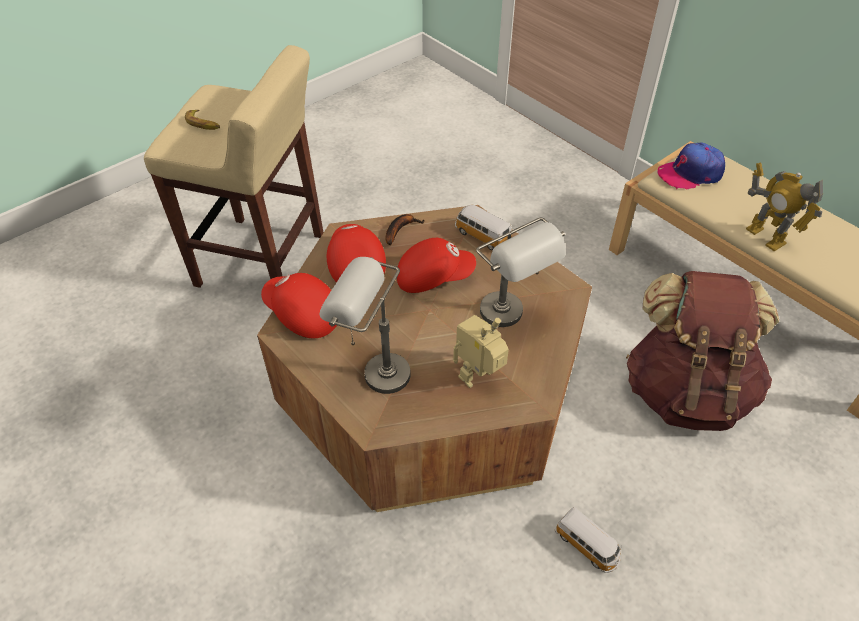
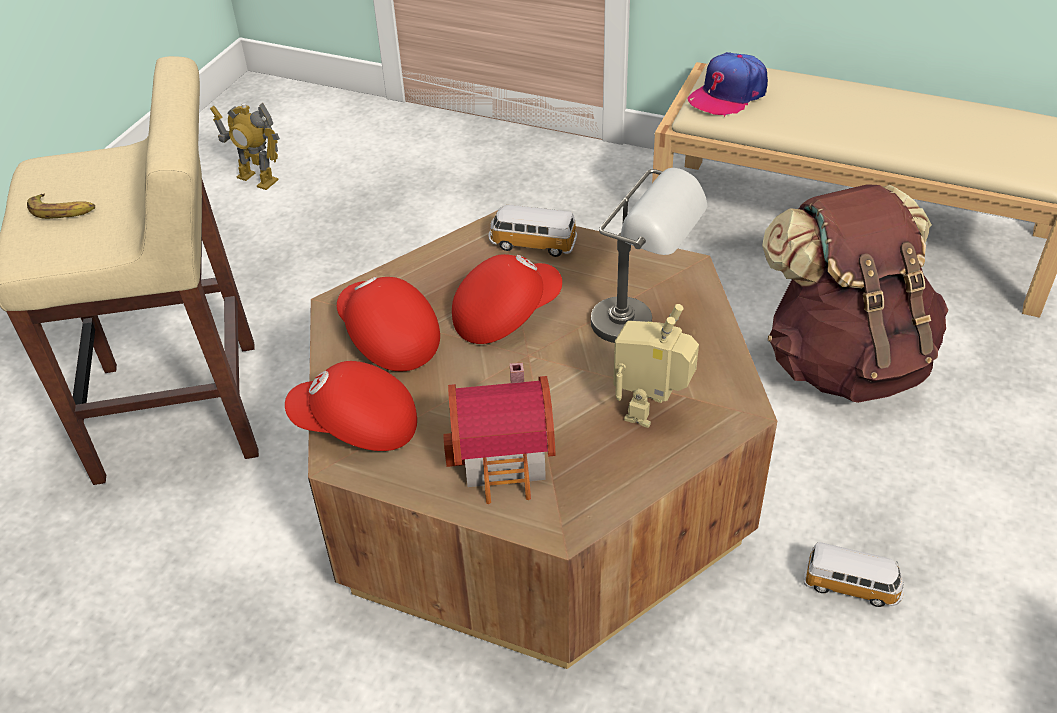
camera: 25 degrees left, 5 degrees down
(371, 371) = (506, 459): grey table lamp -> toy house
(400, 230) = (418, 273): banana -> none
(765, 236) = (858, 137): toy robot -> toy robot (257, 179)

